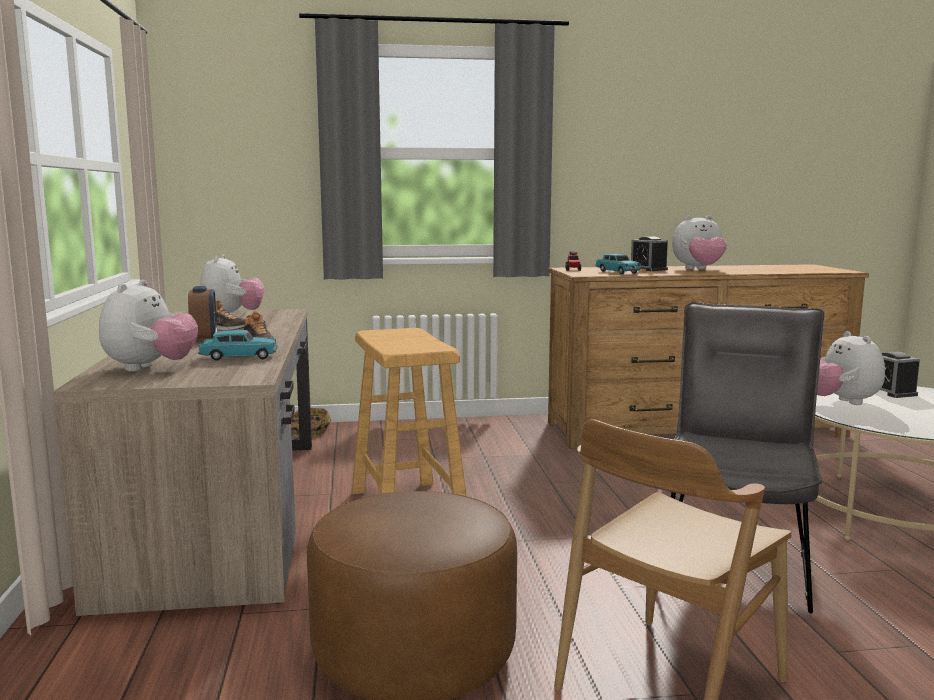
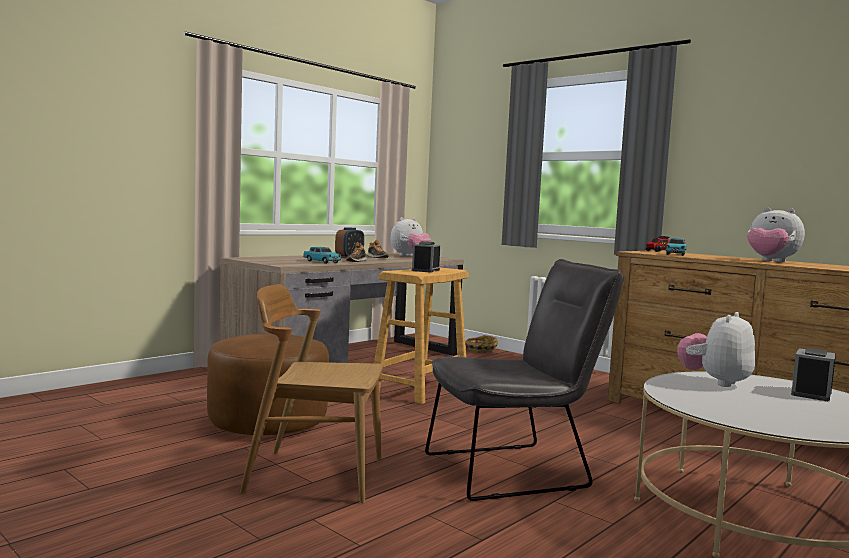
camera: 50 degrees right, 5 degrees down
(150, 368) = (277, 259): plush toy -> none
(648, 269) = (724, 257): alarm clock -> alarm clock (425, 270)

